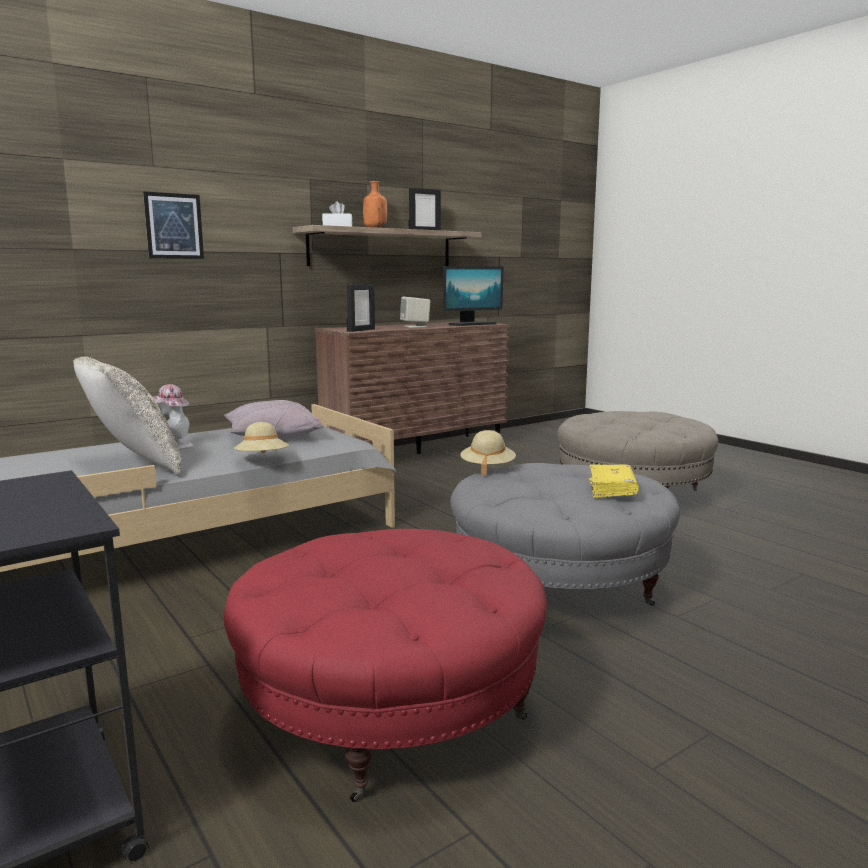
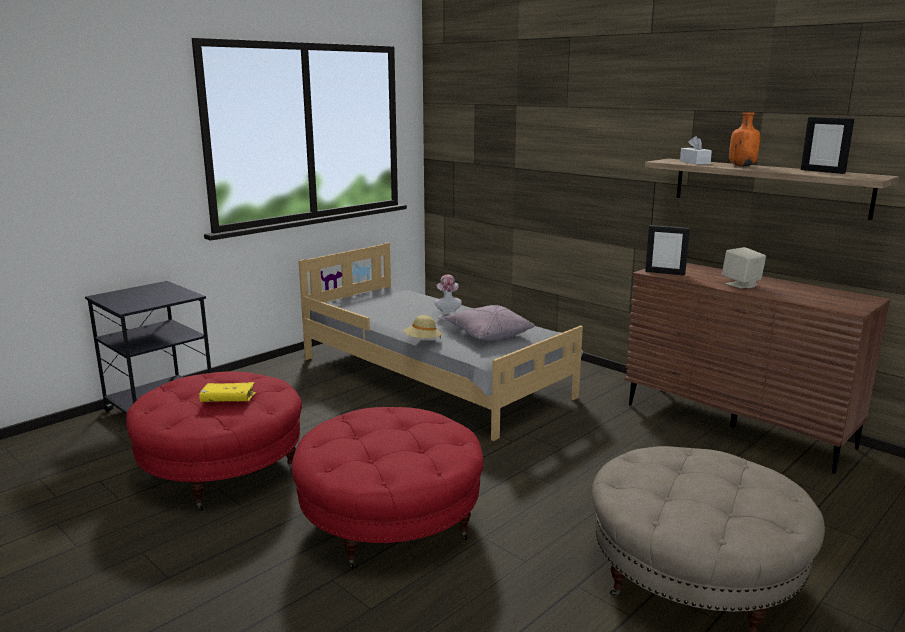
camera: 80 degrees right, 5 degrees up
(133, 465) = (397, 316): beige pillow -> none
(174, 226) = (572, 154): picture -> none
(472, 324) = (821, 302): monitor -> none
(487, 468) = (428, 410): beige hat -> none
(558, 583) = (390, 521): grey ottoman -> red ottoman
(612, 489) = (367, 458): yellow book -> yellow book (228, 399)

